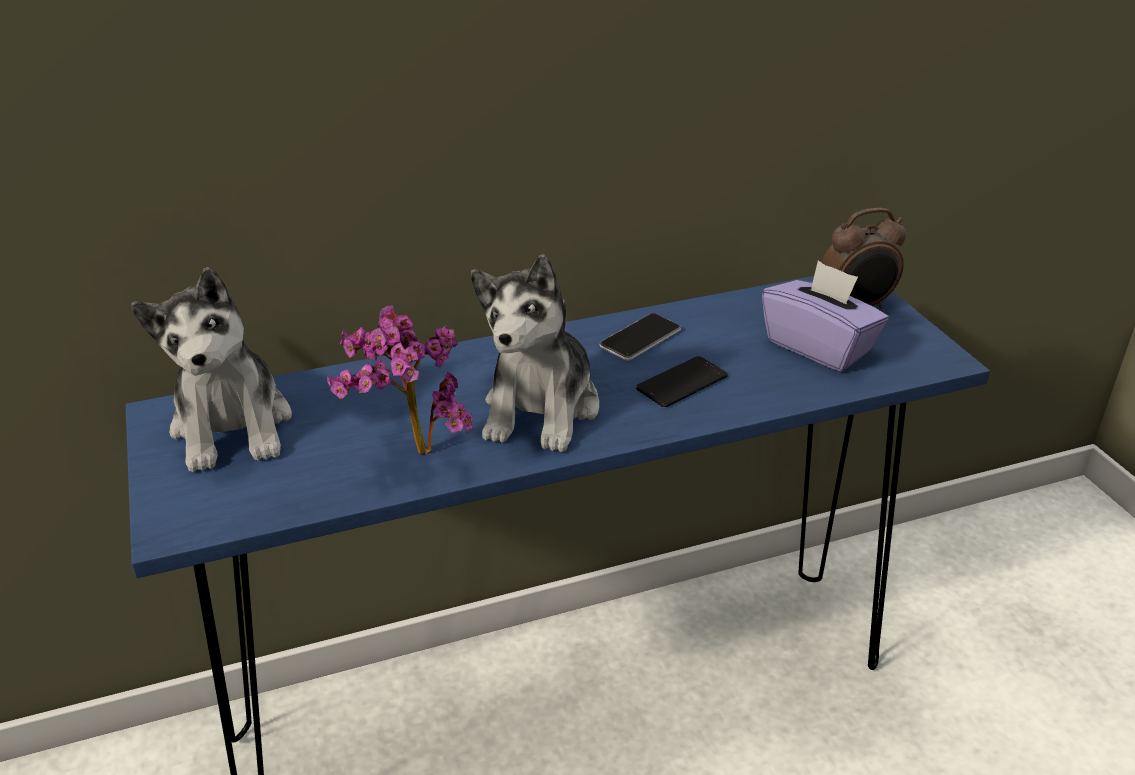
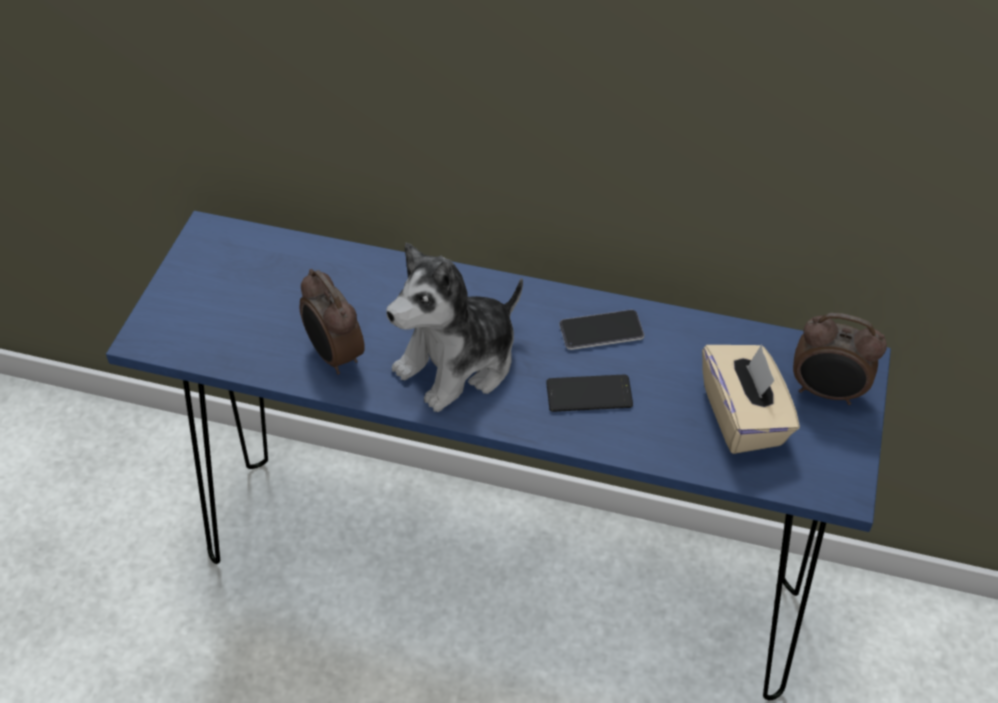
camera: 35 degrees right, 15 degrees up
(233, 426) = (242, 268): plush toy -> none
(411, 454) = (334, 356): potted plant -> alarm clock
(819, 346) = (743, 417): purple tissue box -> beige tissue box

